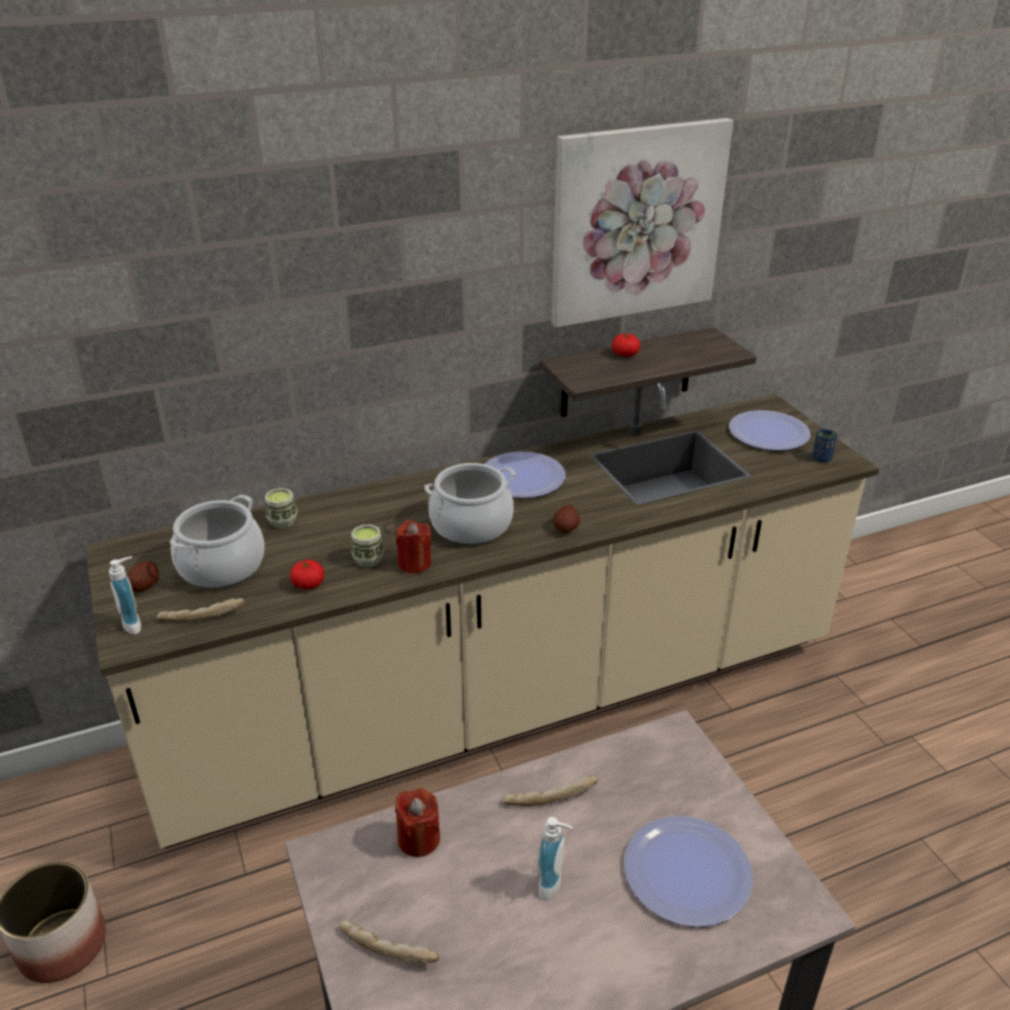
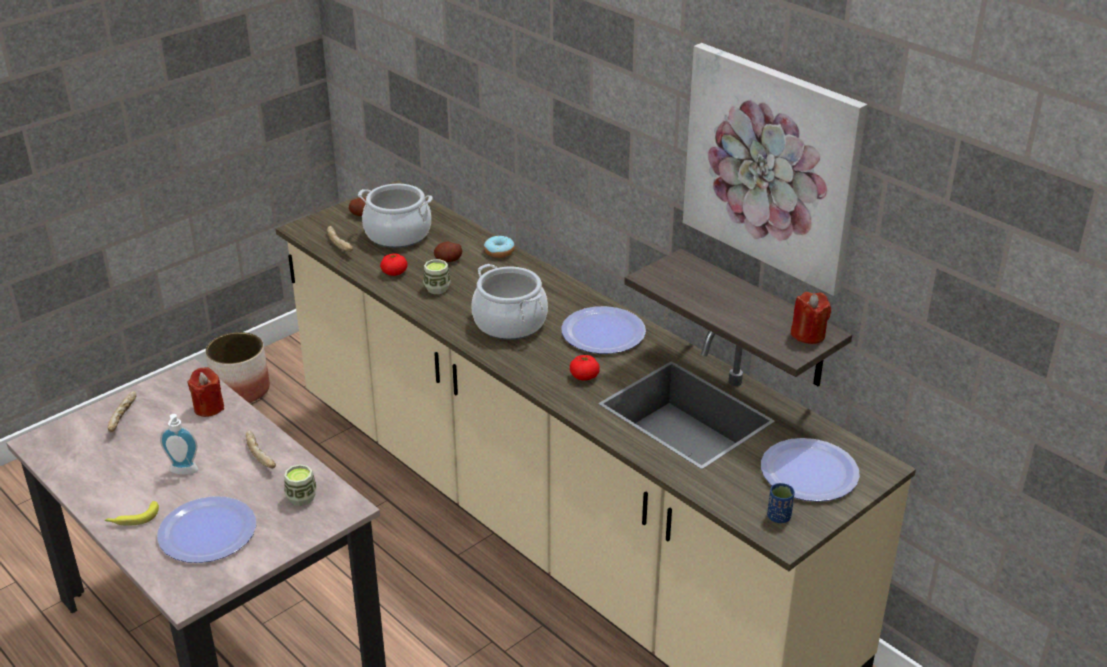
camera: 70 degrees right, 0 degrees up
(136, 623) = (323, 224): soap dispenser -> none
(282, 521) = (466, 241): cup -> cup (301, 498)
(326, 505) = (499, 252): none -> donut
(414, 563) = (442, 309): red candle -> red candle (808, 334)
(566, 528) = (534, 371): potato -> potato (448, 260)
(625, 354) = (729, 290): tomato -> tomato (584, 376)
(637, 956) = (133, 518): none -> banana

